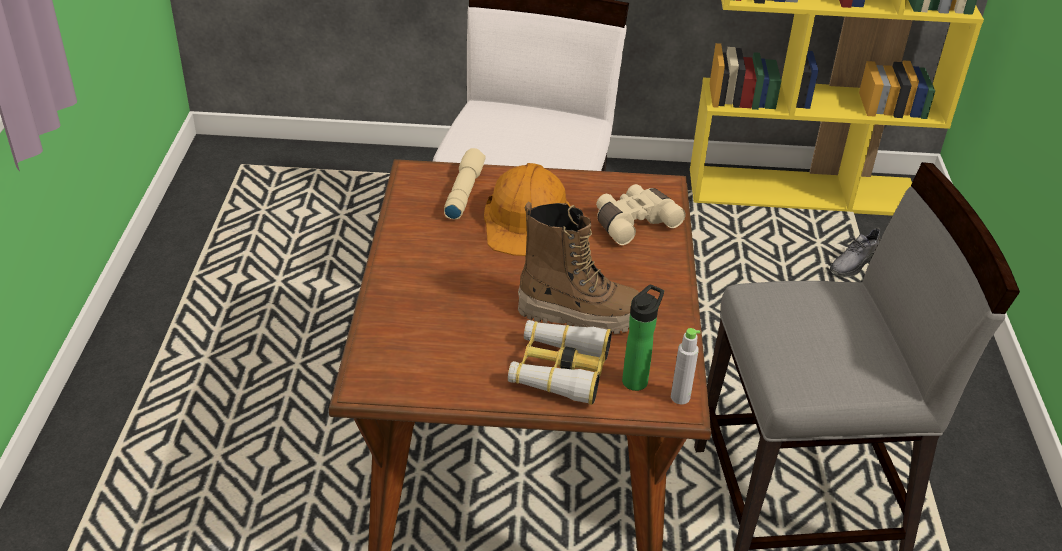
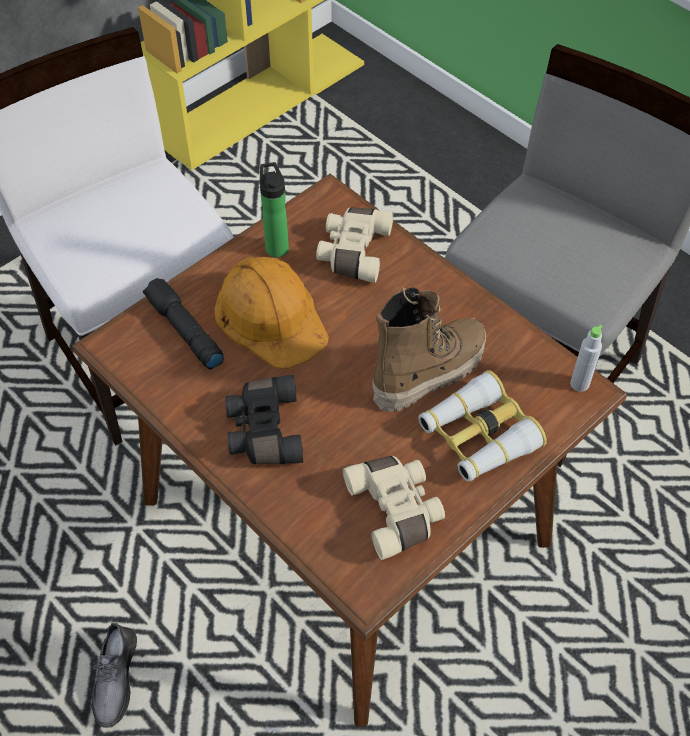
camera: 45 degrees left, 15 degrees up
(431, 268) = (263, 430): none -> black binoculars
(445, 364) = (396, 509): none -> beige binoculars
(463, 192) = (183, 330): beige flashlight -> black flashlight
(637, 379) = (536, 394): bottle -> bottle (276, 246)
(854, 263) = (363, 141): grey shoe -> grey shoe (115, 678)

